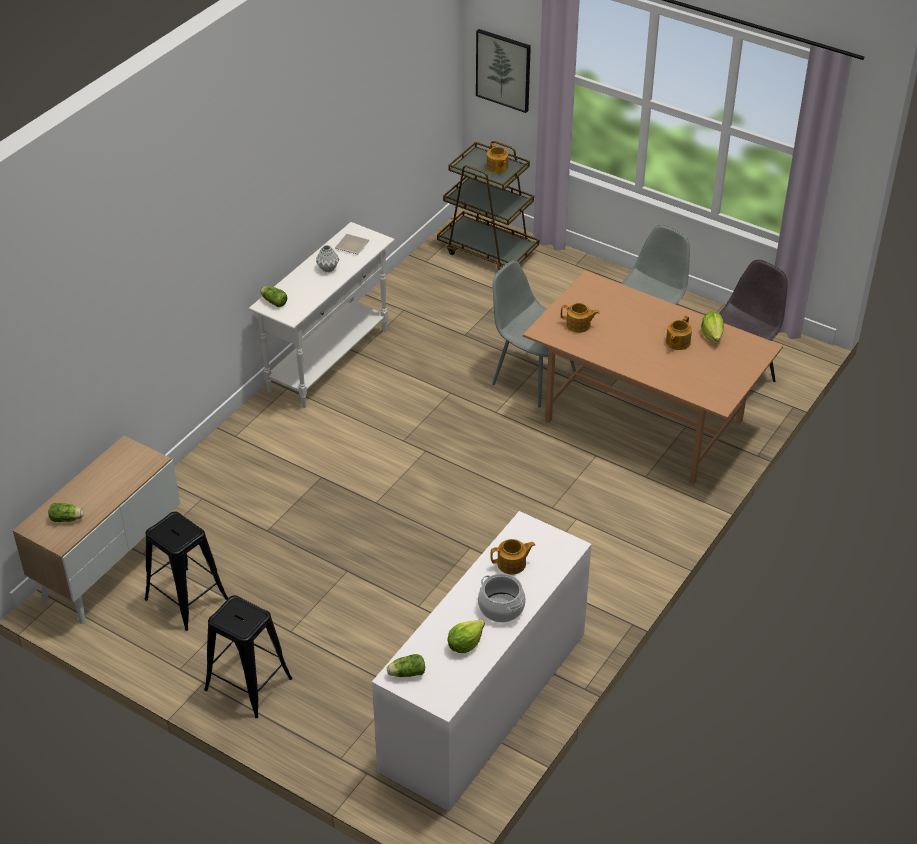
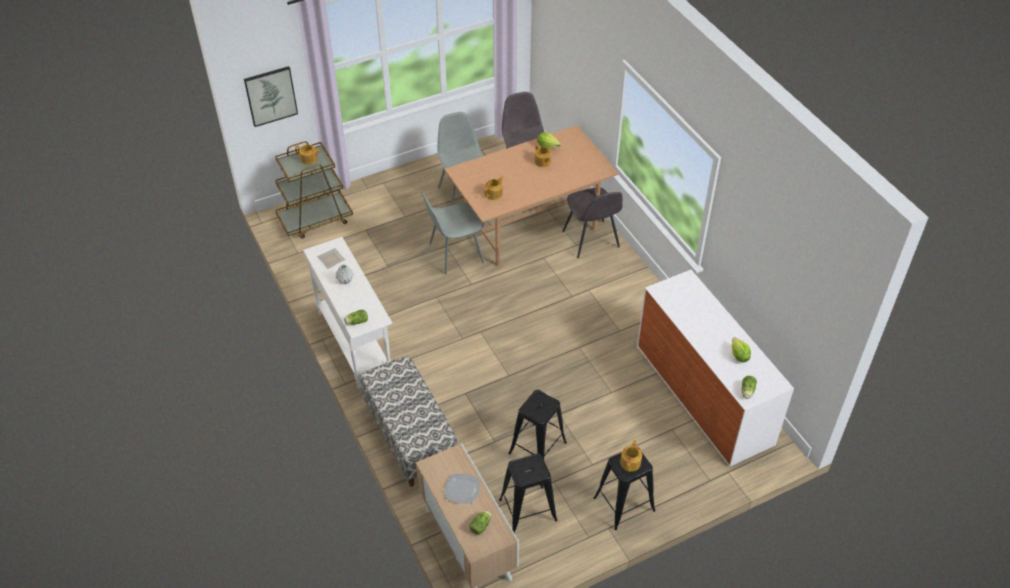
camera: 60 degrees left, 5 degrees up
(107, 485) = (462, 489): none -> plate
(227, 459) = (409, 436): none -> bench
(282, 571) = (537, 448): none -> black stool
(501, 607) = (719, 328): cooking pot -> none
(512, 564) = (687, 309): teapot -> teapot (630, 462)
(667, 487) = (591, 240): none -> grey chair

